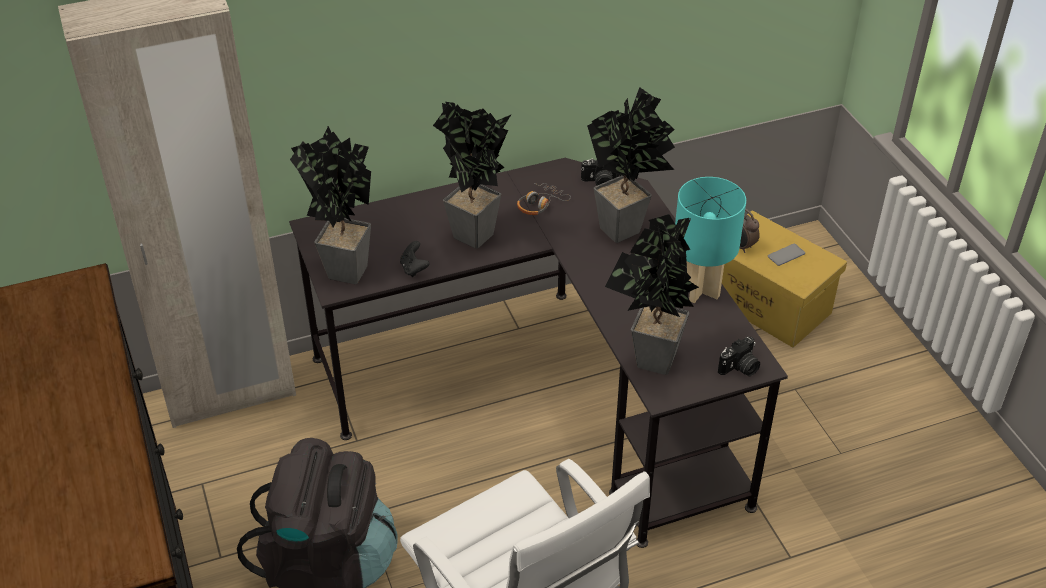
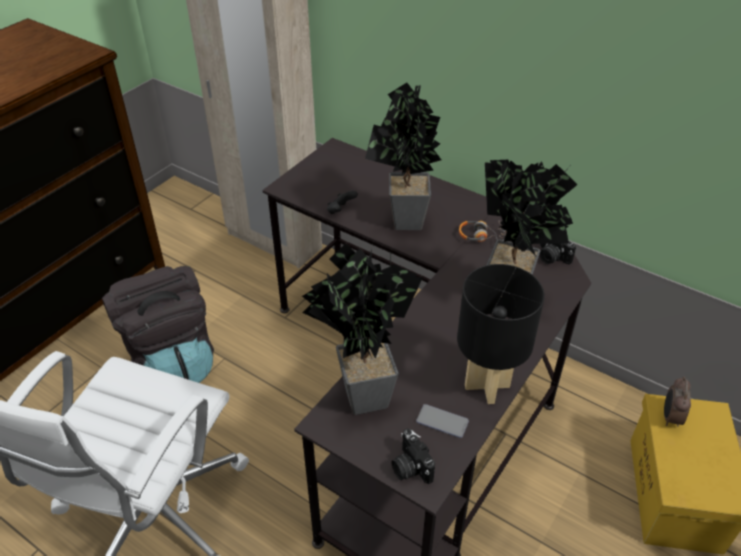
camera: 55 degrees right, 0 degrees up
(343, 268) = (308, 180): potted plant -> none
(700, 291) = (486, 386): turquoise table lamp -> black table lamp
(740, 368) = (410, 467): camera -> camera turned 45 degrees clockwise
(786, 255) = (702, 459): phone -> phone (442, 421)

